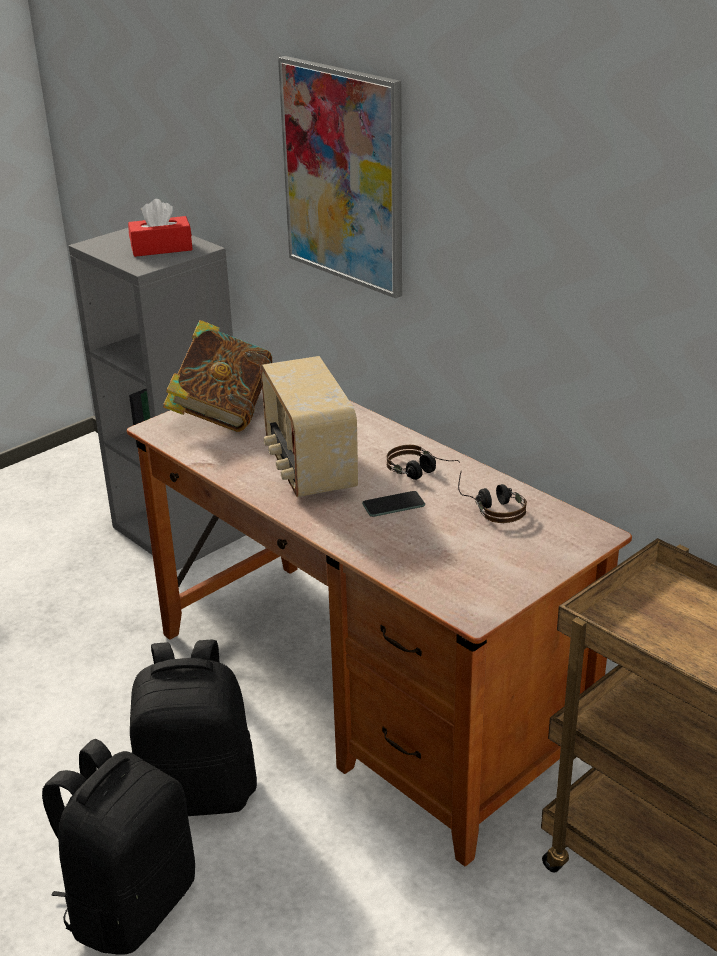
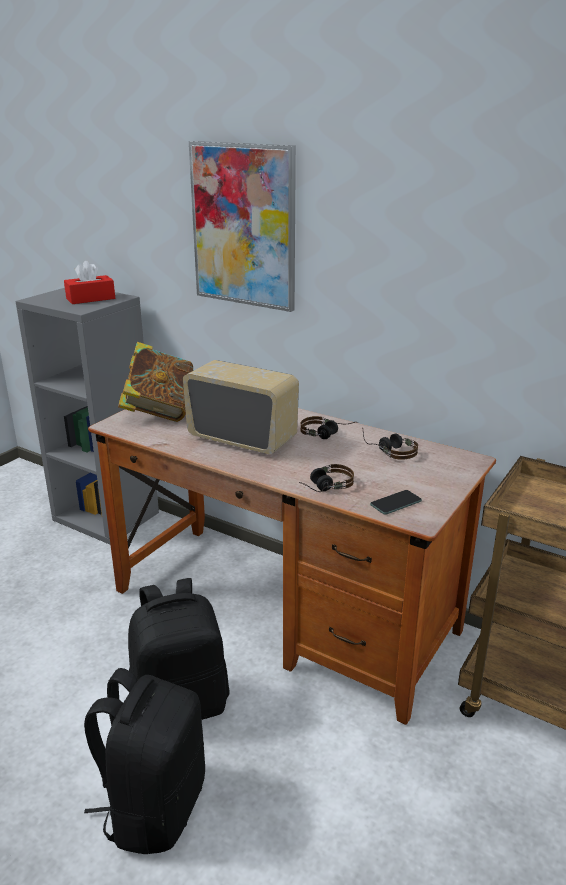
camera: 15 degrees left, 5 degrees down
(308, 468) = (243, 439): radio -> radio turned 150 degrees clockwise
(376, 551) = (323, 487): none -> headphones
(393, 505) = (319, 456): phone -> phone (396, 503)

